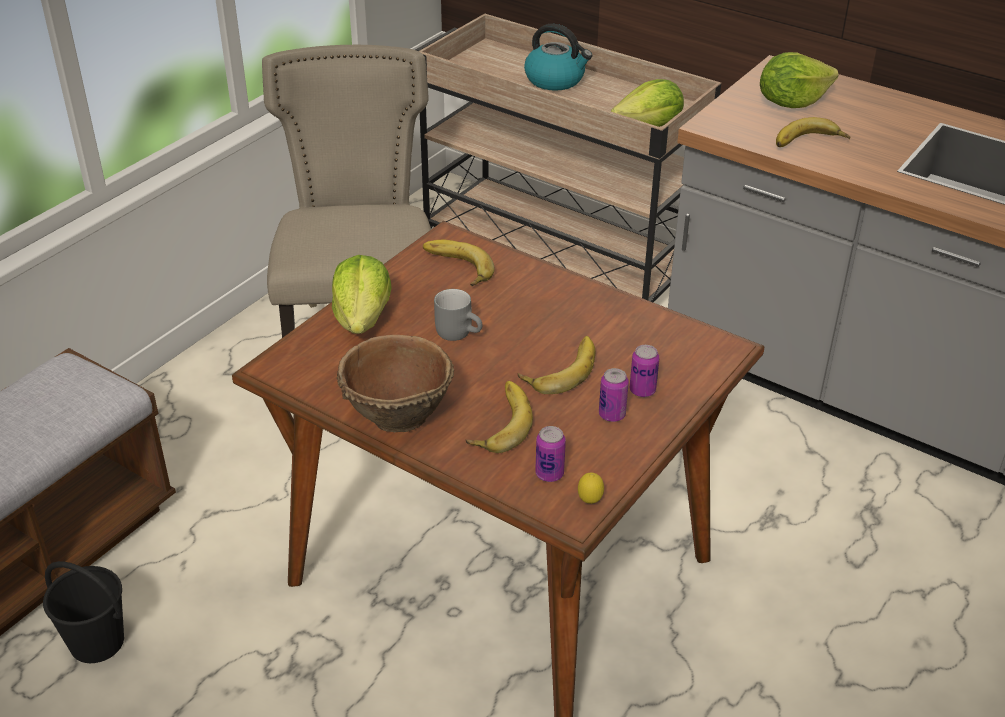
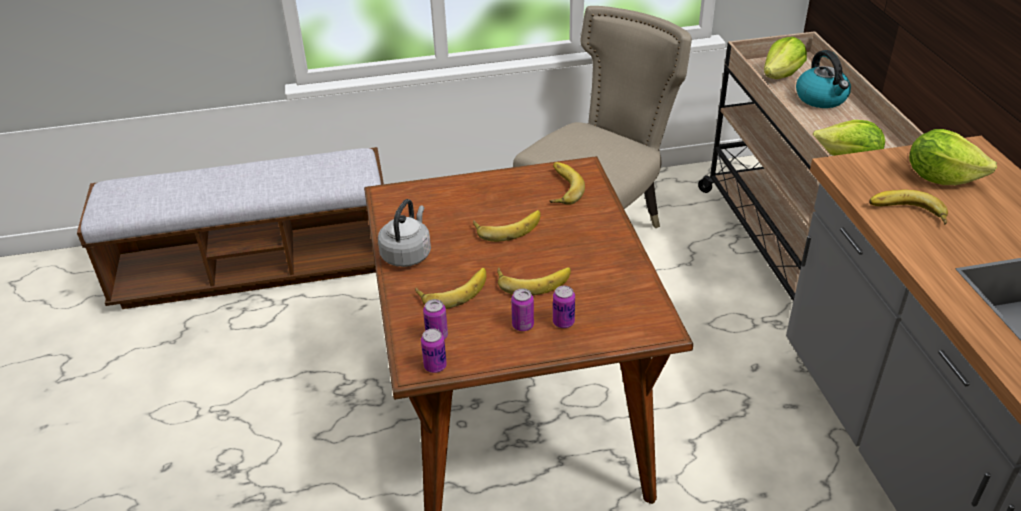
camera: 45 degrees right, 0 degrees up
(98, 642) = (284, 321): black bucket -> none
(363, 318) = (467, 191): lettuce -> lettuce (781, 76)
(397, 415) = (407, 254): brown bowl -> grey kettle
(459, 332) = (507, 226): grey mug -> banana
(589, 501) = (435, 366): lemon -> can

